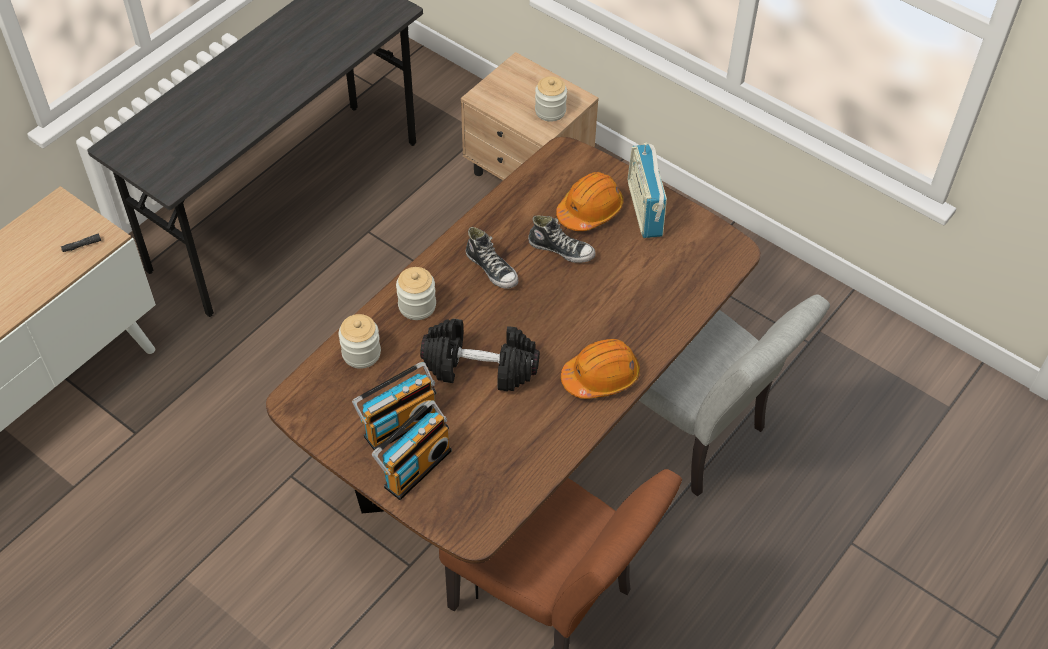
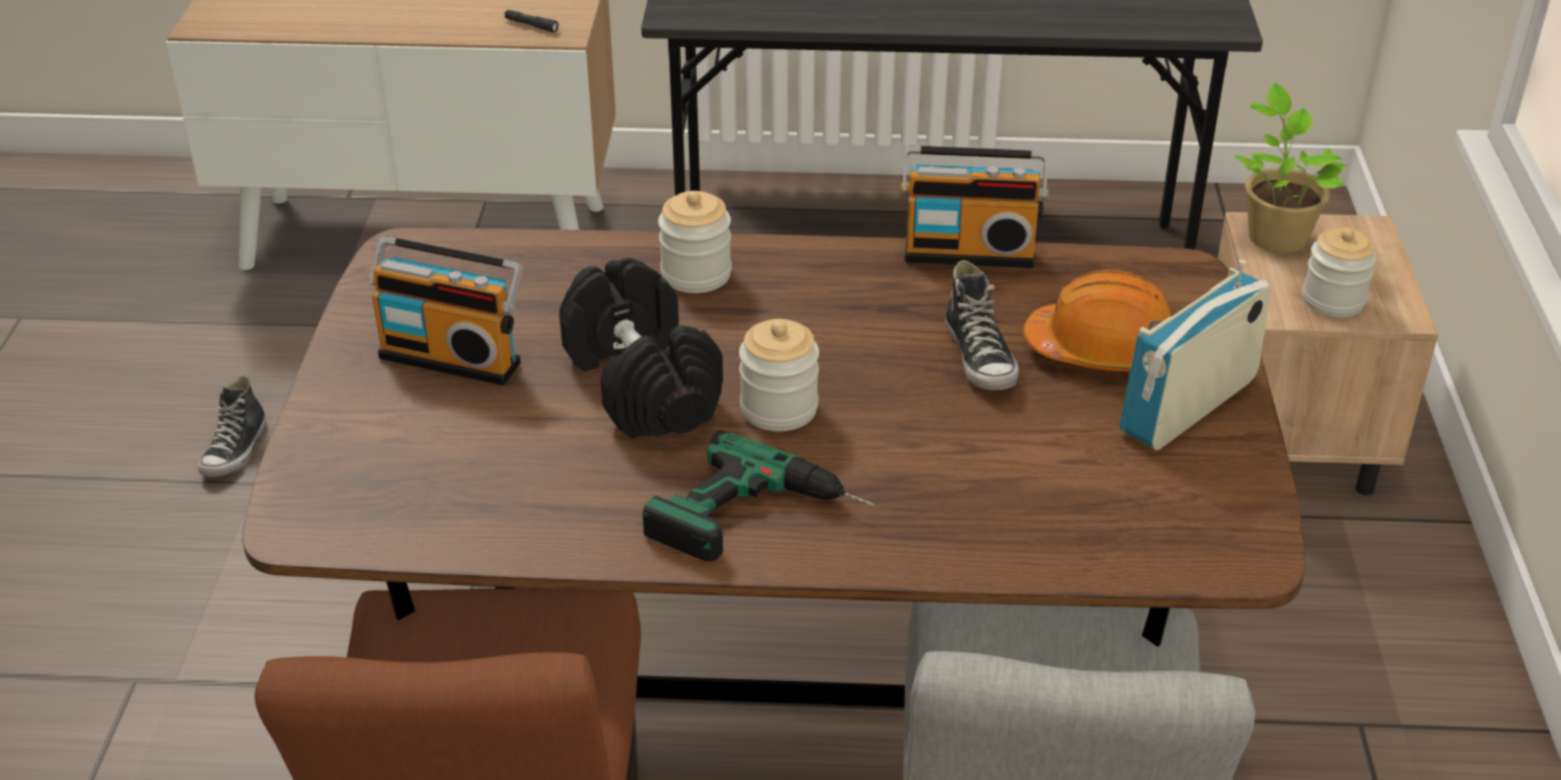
camera: 55 degrees right, 15 degrees down
(361, 353) = (552, 267): jar -> jar (779, 408)
(415, 467) = (384, 408): radio -> radio (969, 251)
(492, 95) = (1275, 235): none -> potted plant
(492, 269) = (852, 309): shoe -> shoe (236, 450)
(601, 376) = (762, 520): orange hard hat -> power drill

